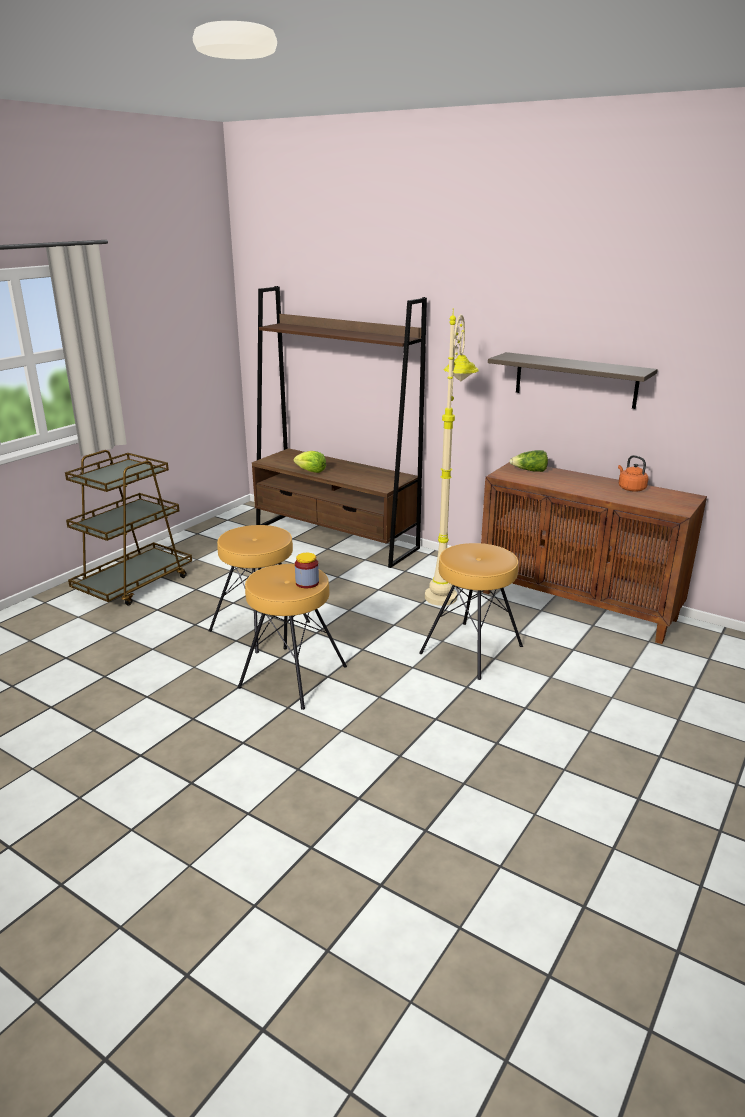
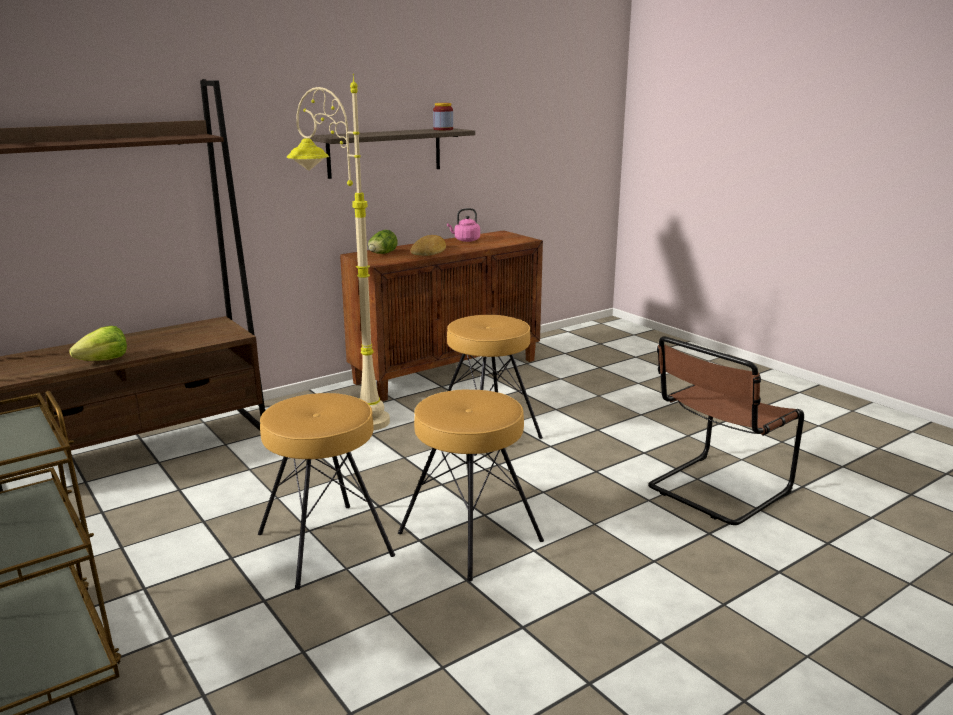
camera: 70 degrees left, 5 degrees down
(307, 583) = (492, 397): jar -> jar (443, 129)
(445, 797) = (715, 491): none -> brown chair
(564, 483) = (429, 251): none -> bread
(630, 488) = (465, 240): orange kettle -> pink kettle

